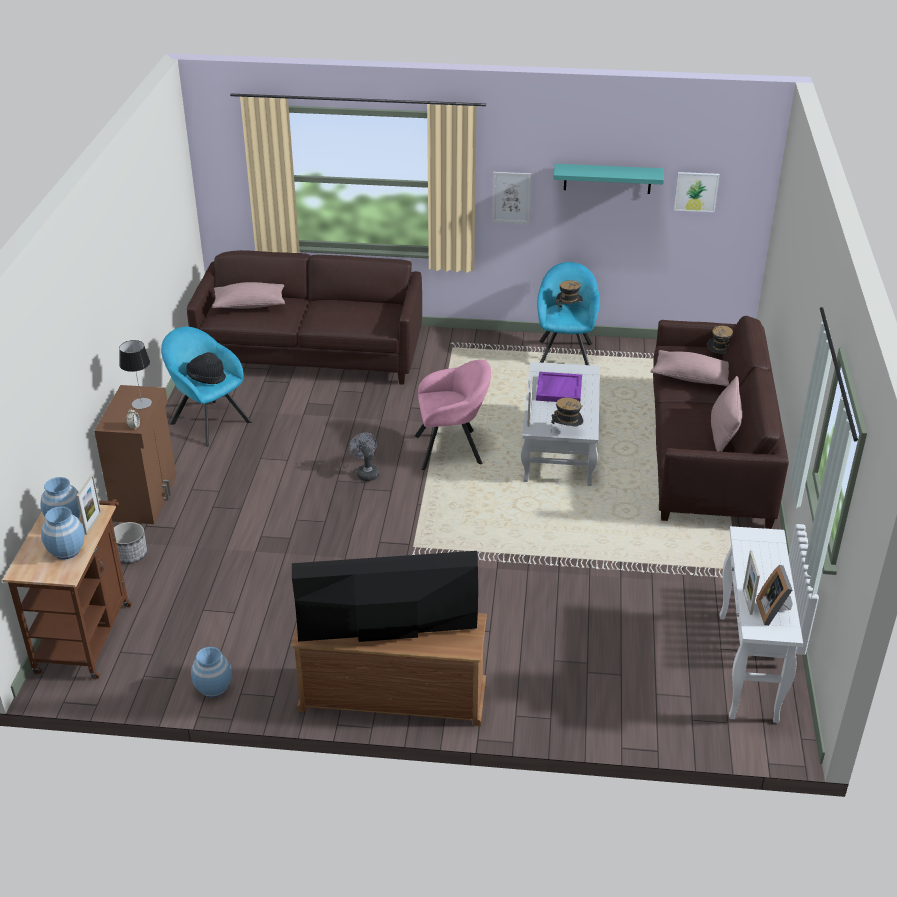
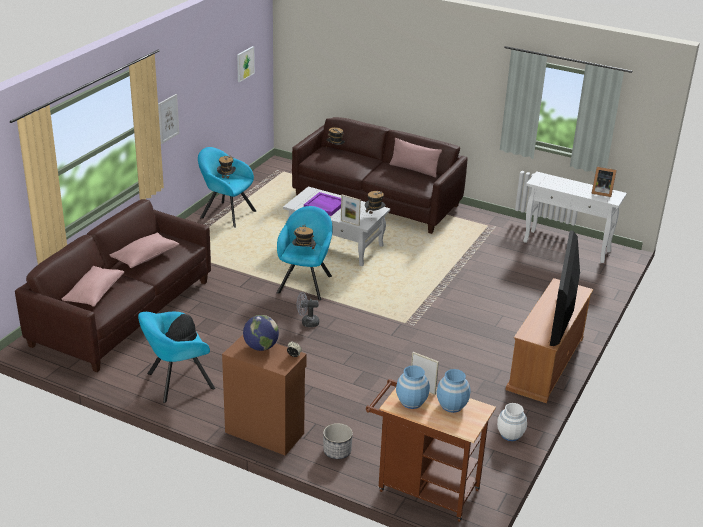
camera: 70 degrees left, 5 degrees down
(141, 403) = (261, 347): table lamp -> globe
(214, 688) = (510, 434): blue vase -> white vase
(435, 405) = (303, 252): none -> hat
(452, 449) = (305, 282): pink armchair -> turquoise armchair
(607, 178) = (209, 77): turquoise shelf -> none
(691, 377) = (350, 162): pink pillow -> pink pillow (145, 257)
(747, 601) = (590, 196): picture frame -> none

